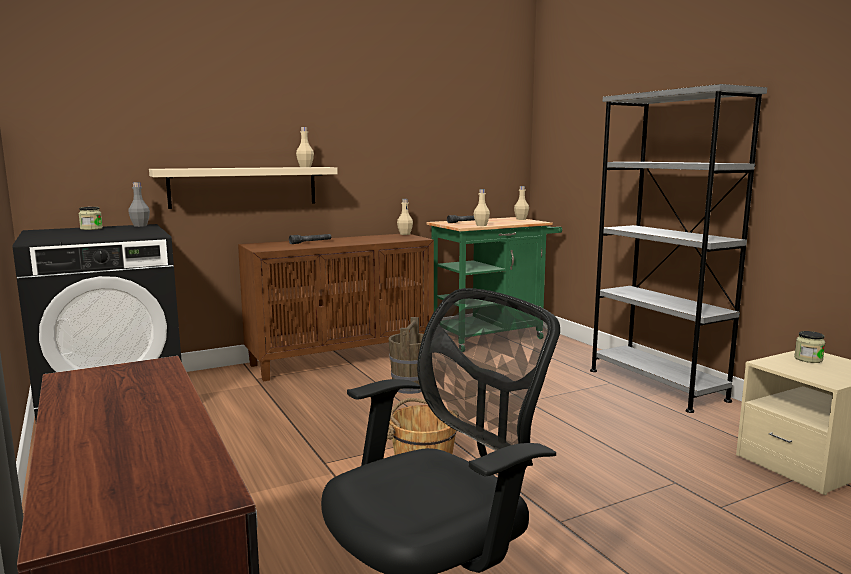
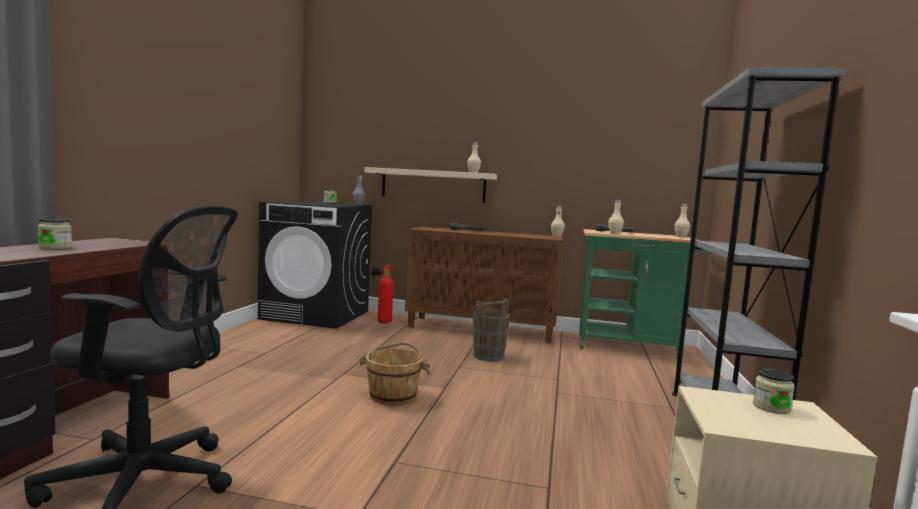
camera: 40 degrees right, 5 degrees down
(119, 416) = (55, 247): none -> jar
(220, 386) = (381, 322): none -> fire extinguisher

